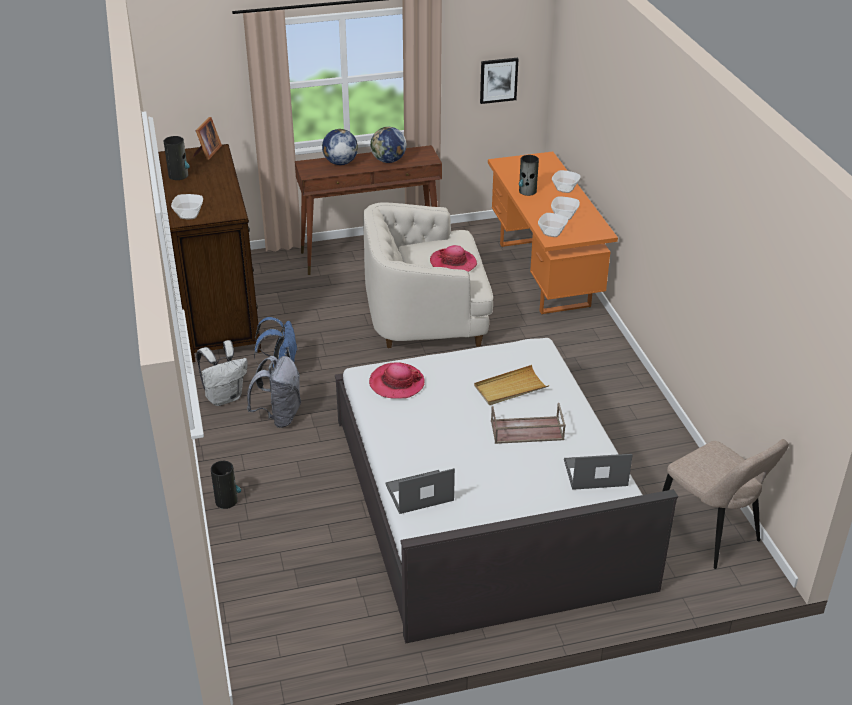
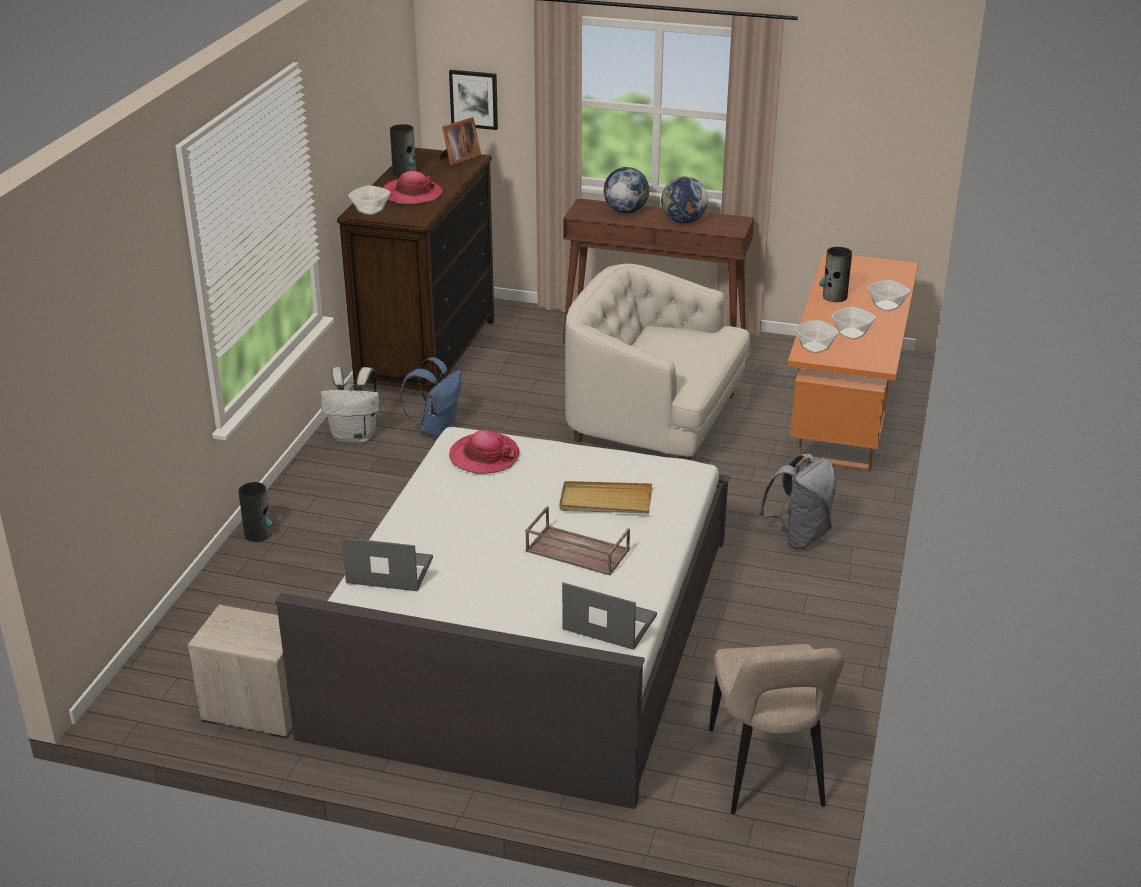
camera: 30 degrees right, 5 degrees down
(279, 416) = (391, 472): grey backpack -> grey backpack (798, 536)
(356, 632) = (256, 708): none -> nightstand
(453, 263) = (686, 357): hat -> hat (412, 194)
(498, 80) = (862, 151): picture -> picture (474, 99)

